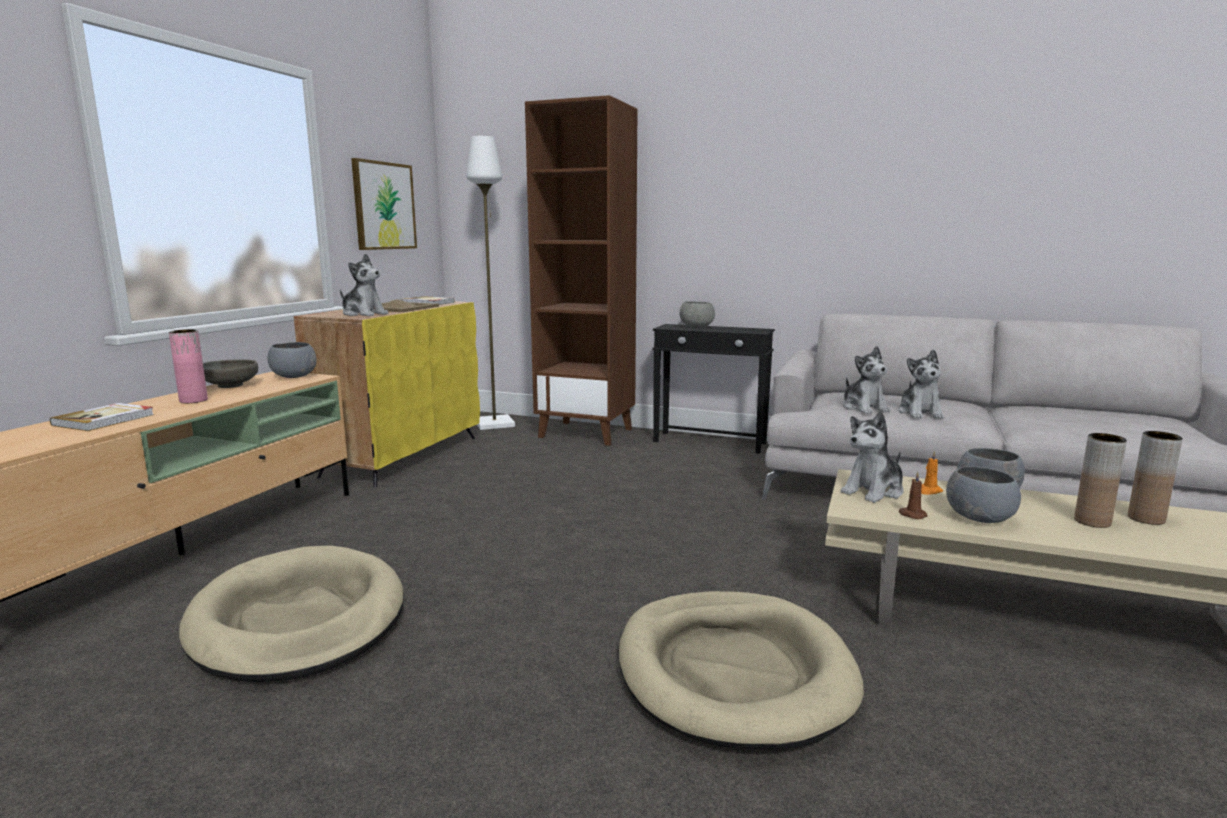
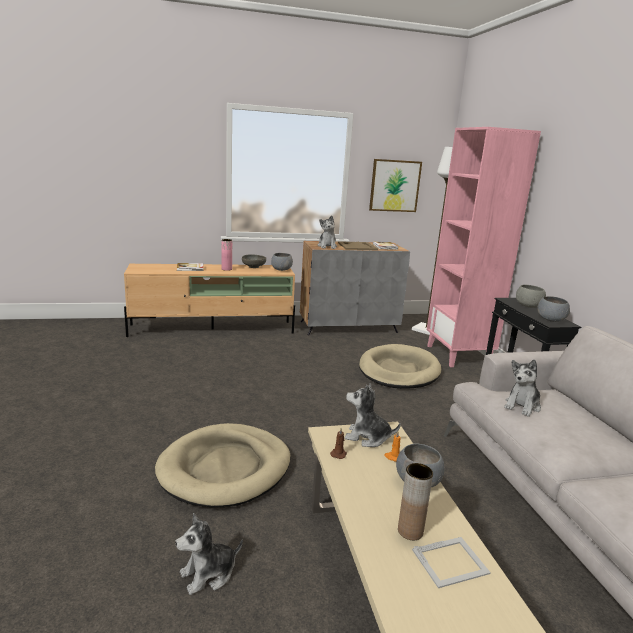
camera: 55 degrees right, 5 degrees up
(299, 620) = (187, 365): beige dog bed -> beige dog bed (399, 370)
(403, 456) = (349, 327): yellow cabinet -> grey cabinet
(586, 433) = (458, 355): brown bookcase -> pink bookcase
(920, 413) = (549, 429): plush toy -> plush toy (208, 574)
(981, 518) = (360, 480): grey bowl -> grey bowl (550, 320)
(1146, 519) = (451, 561): brown vase -> picture frame

